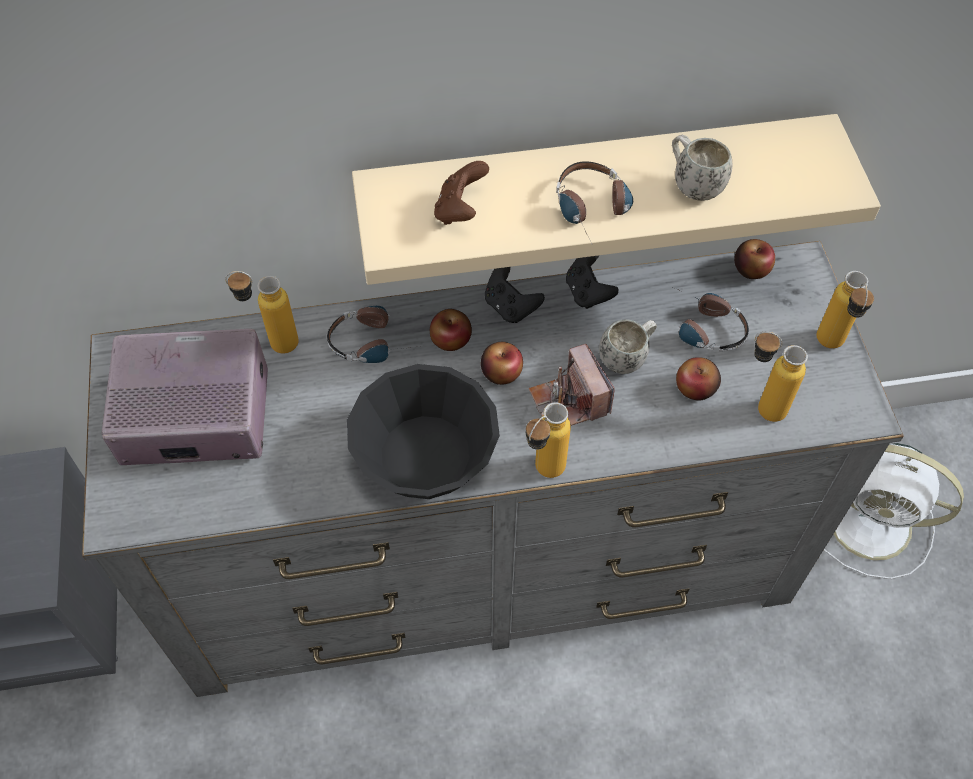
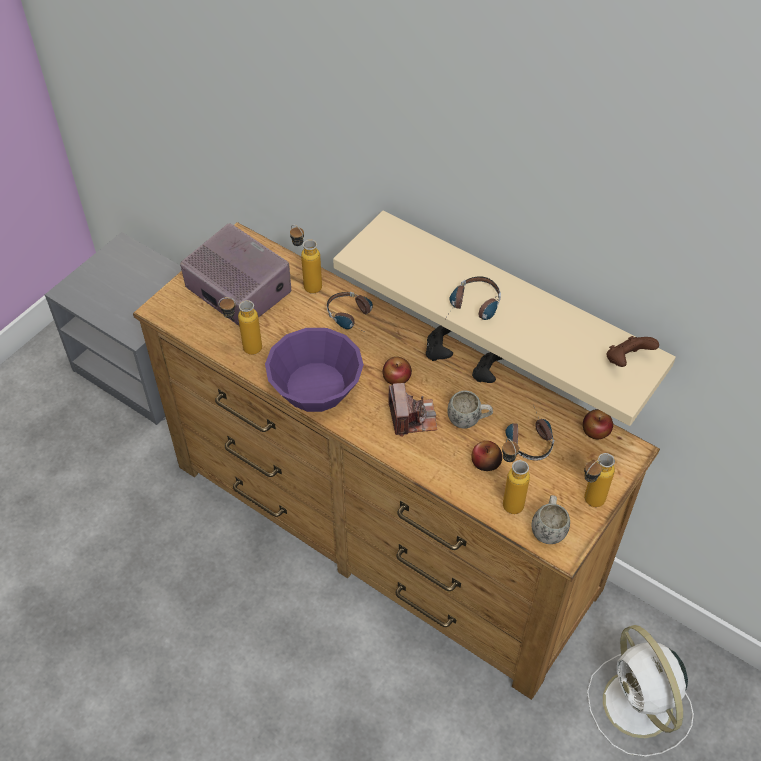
camera: 45 degrees right, 5 degrees down
(424, 456) = (315, 386): black bowl -> purple bowl
(451, 339) = (391, 344): apple -> none
(460, 210) = (409, 262): brown game controller -> brown game controller (626, 360)
(486, 562) = (383, 526): grey dresser -> brown dresser
(542, 474) = (358, 439): bottle -> bottle (244, 349)
(569, 402) = (412, 417): camera -> camera turned 150 degrees clockwise
(692, 184) = (541, 332): white mug -> white mug (548, 528)

